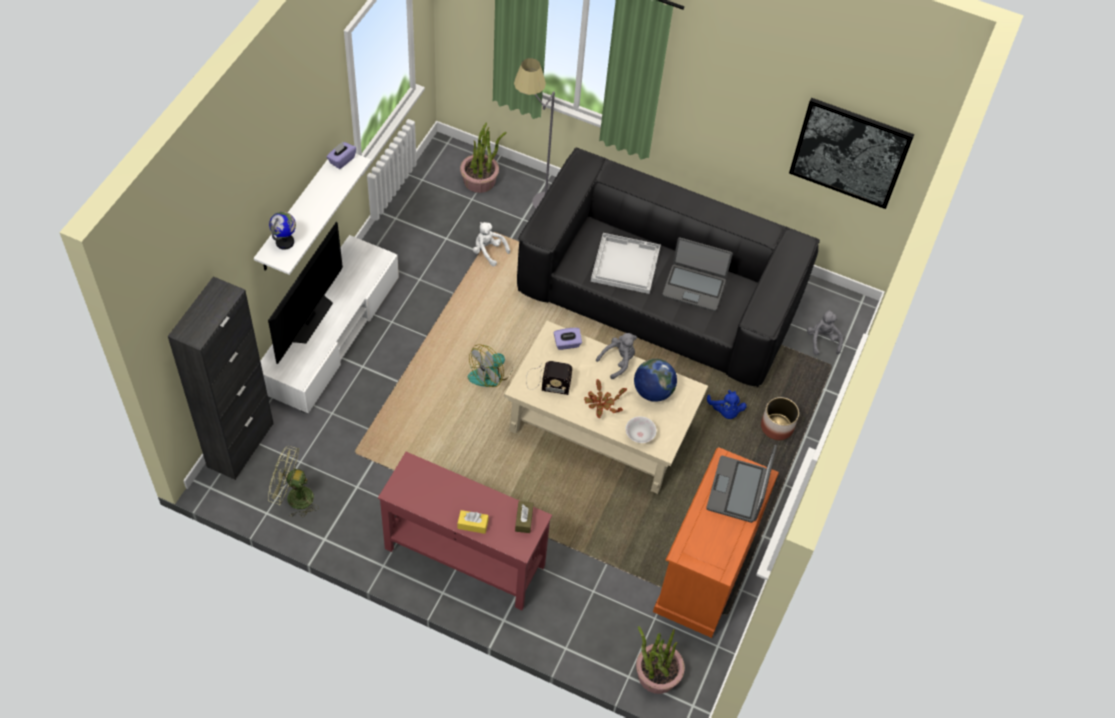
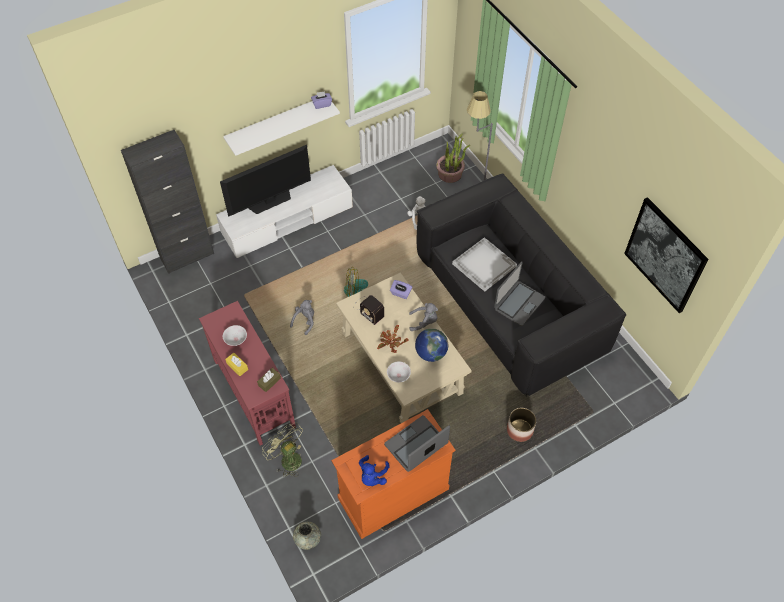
camera: 40 degrees right, 0 degrees up
(285, 242) = (248, 135): globe -> none
(293, 497) = (190, 301): green fan -> green fan (287, 458)
(444, 496) = (236, 340): none -> white bowl
(657, 674) = (307, 538): potted plant -> grey vase
(694, 287) = (518, 303): laptop -> laptop turned 105 degrees counterclockwise
(725, 411) = (492, 399): blue plush toy -> blue plush toy (372, 476)
(822, 341) = (600, 391): grey plush toy -> grey plush toy (305, 321)

